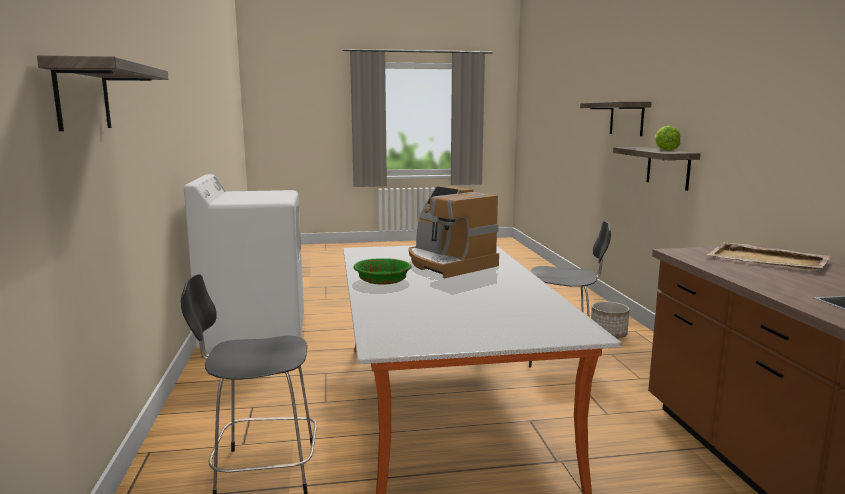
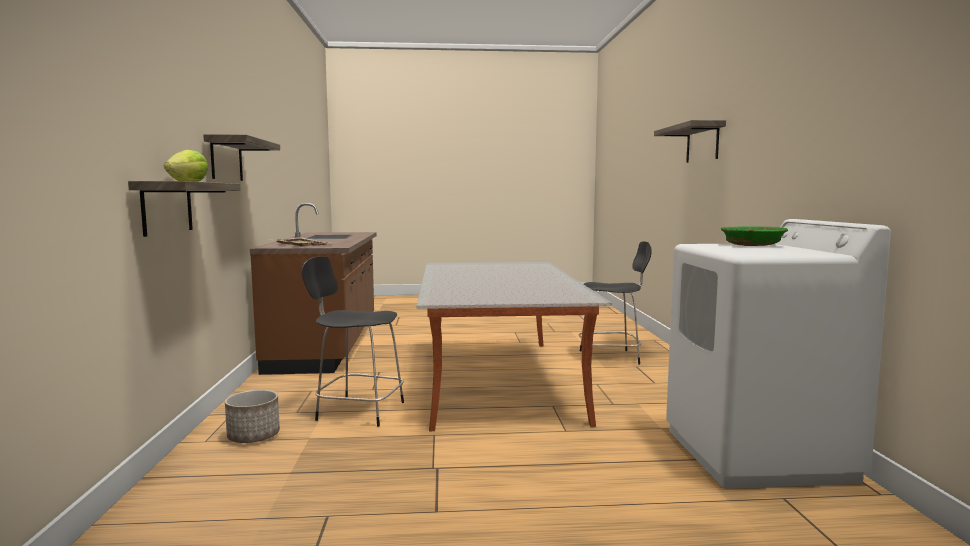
camera: 175 degrees left, 5 degrees down
(383, 280) = (548, 279): green bowl -> green bowl (752, 245)
(448, 264) = (490, 286): coffee machine -> none
(626, 118) = (82, 125): shelf -> shelf (226, 159)

